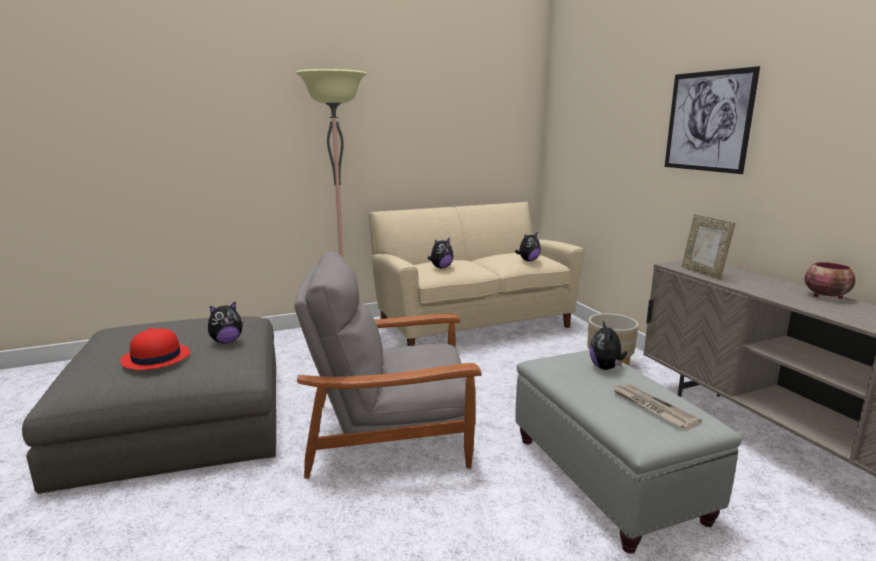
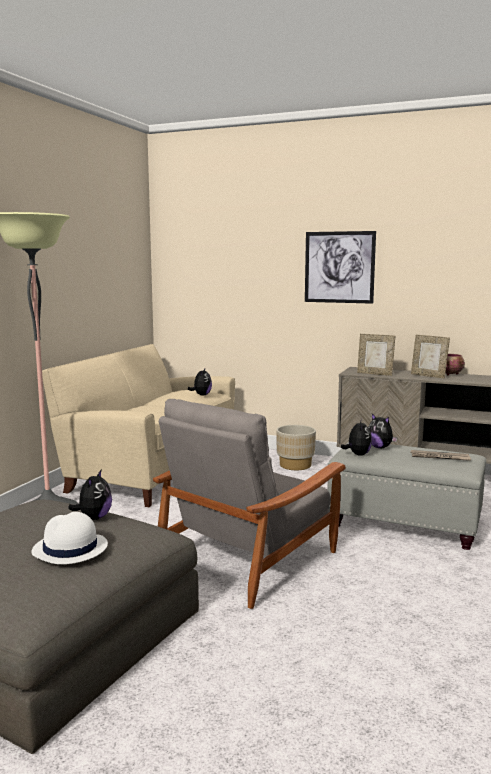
camera: 45 degrees left, 5 degrees down
(155, 358) = (70, 549): red hat -> white hat
(441, 267) = (151, 413): plush toy -> plush toy (357, 454)
(778, 291) = (428, 376): none -> picture frame

